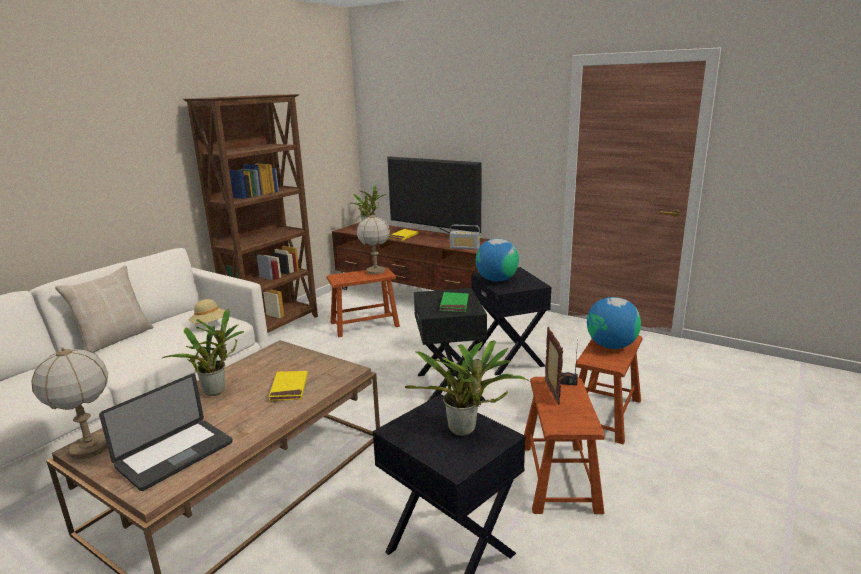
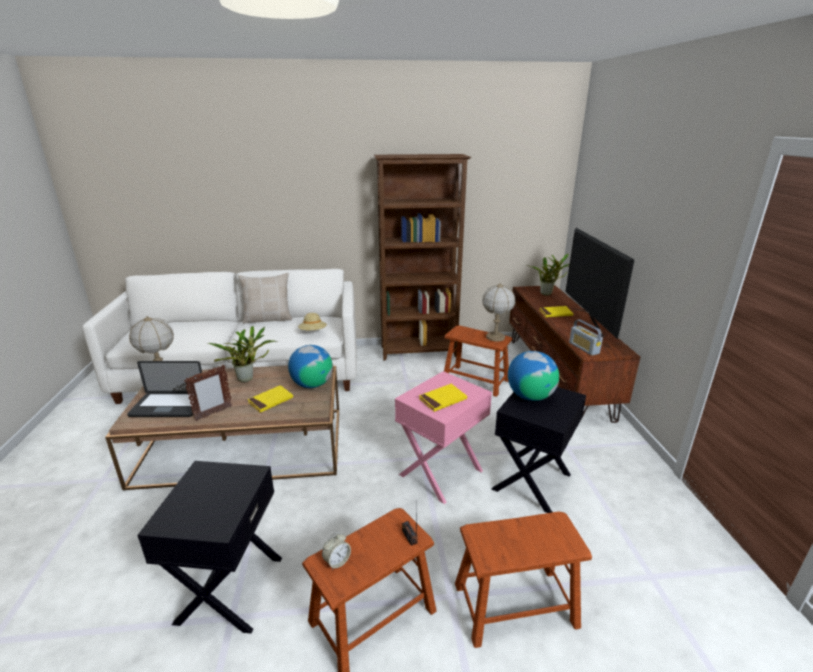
camera: 50 degrees right, 5 degrees up
(451, 387) = (441, 473): black side table -> pink side table
(454, 304) = (443, 399): green book -> yellow book
(465, 431) = (217, 505): potted plant -> none
(551, 393) = (379, 533): picture frame -> picture frame (213, 413)
(563, 418) = (337, 561): none -> alarm clock
(611, 345) = (530, 538): globe -> globe (312, 384)

